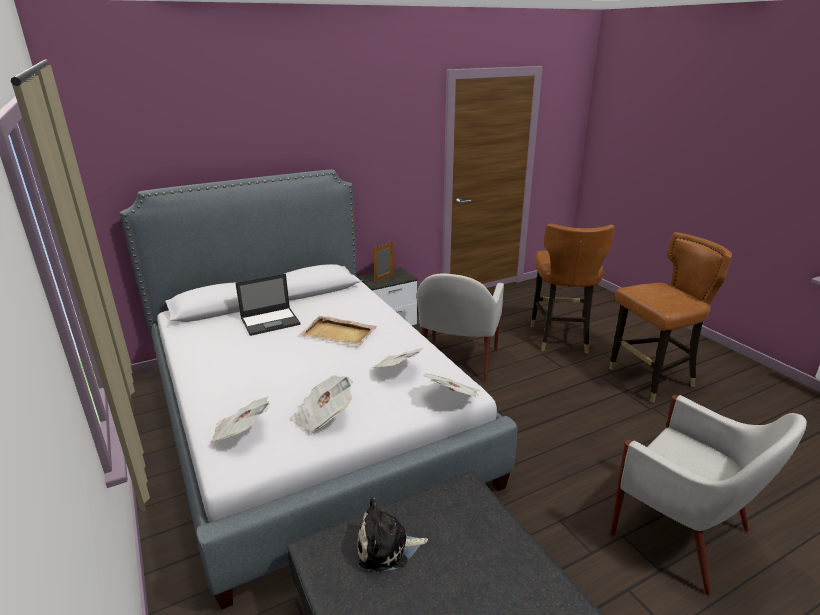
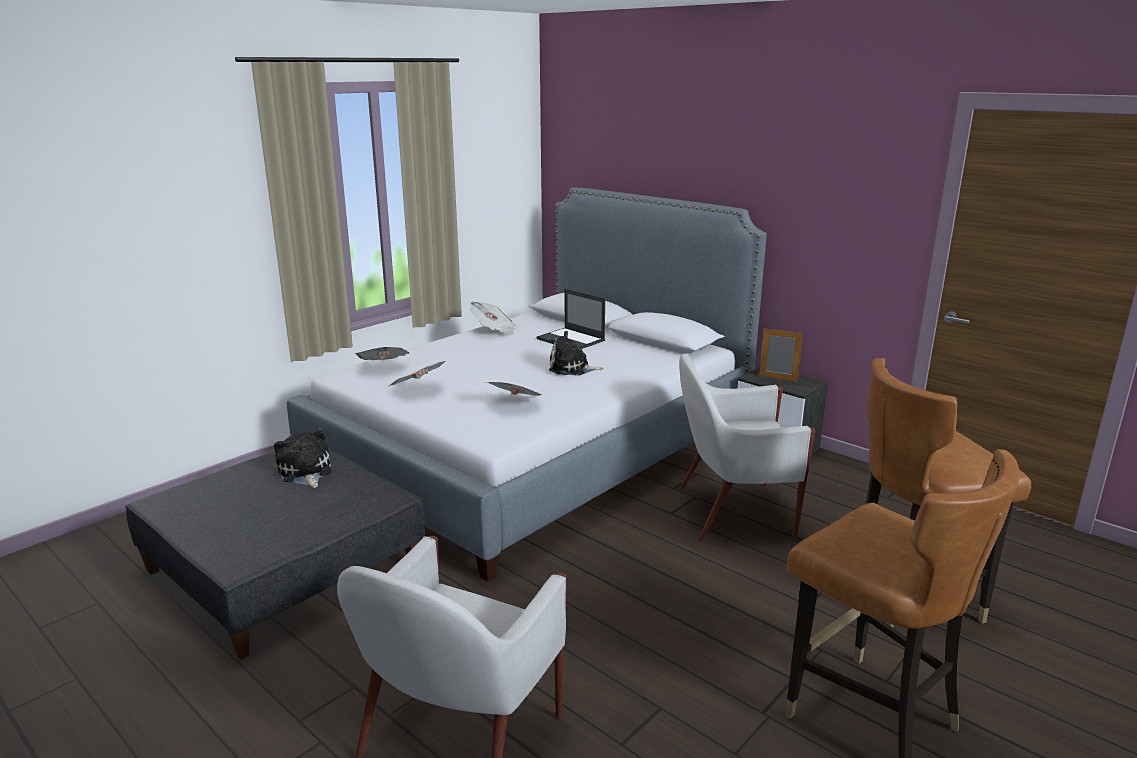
camera: 70 degrees right, 5 degrees down
(339, 333) = (572, 368): beige tray -> plush toy
(453, 398) = (479, 436): newspaper -> newspaper (494, 330)

